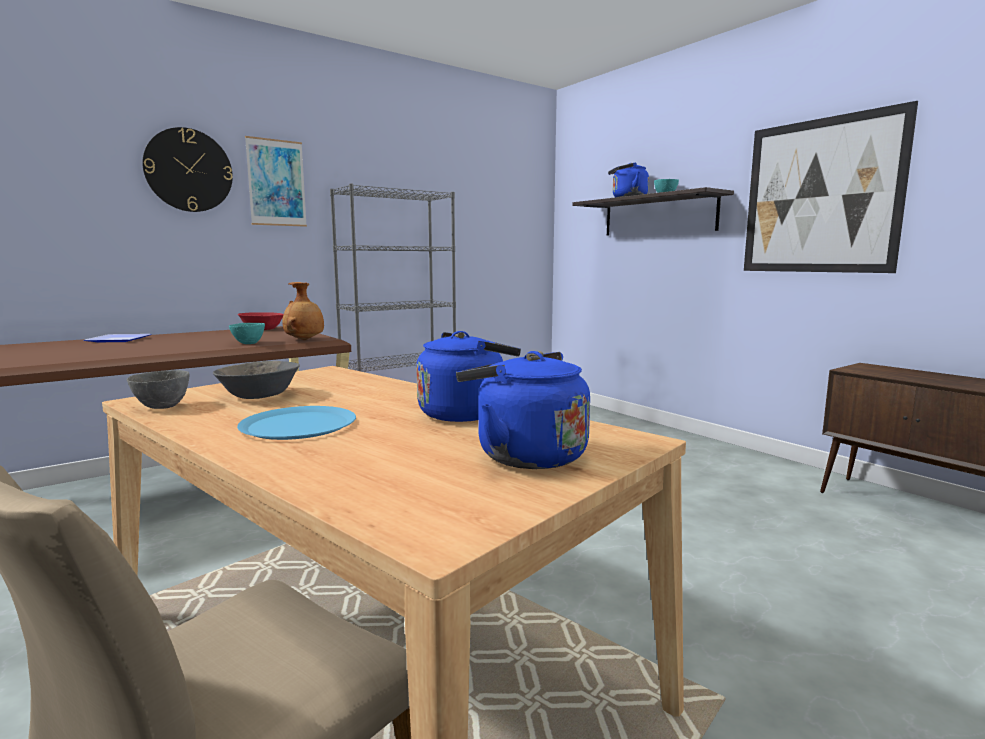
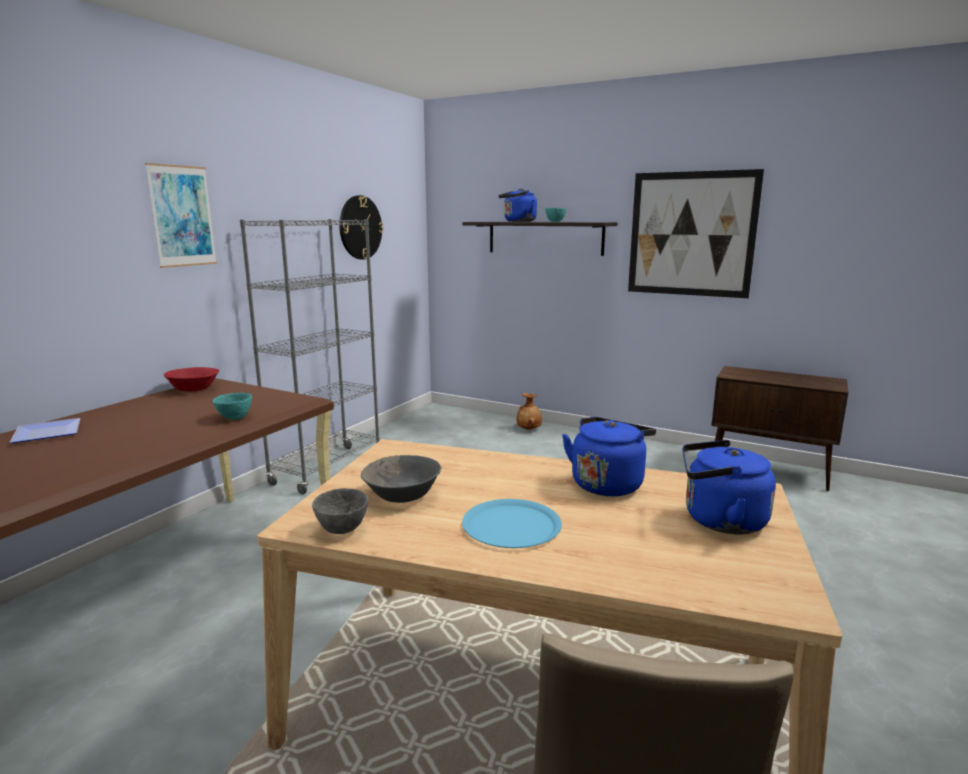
camera: 25 degrees left, 5 degrees up
(188, 170) = (86, 209): wall clock -> wall clock (360, 227)
(305, 340) = (286, 404): brown vase -> brown vase (529, 429)

